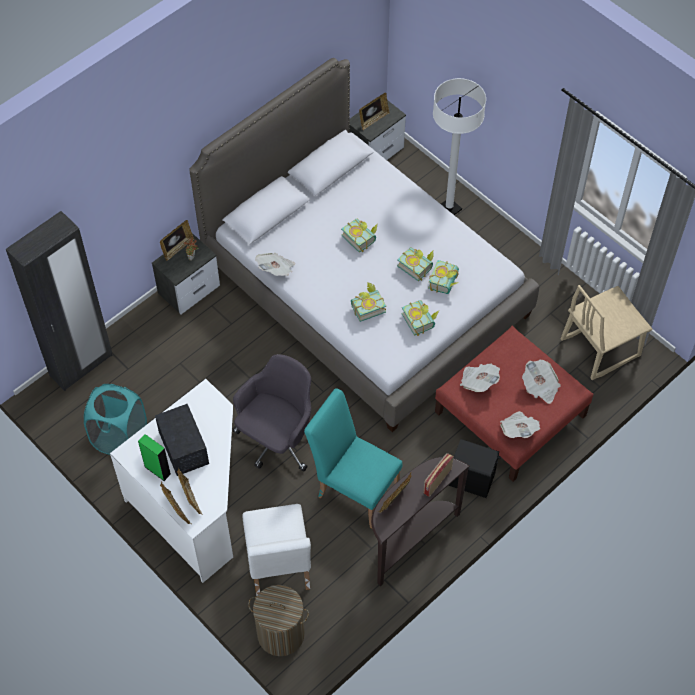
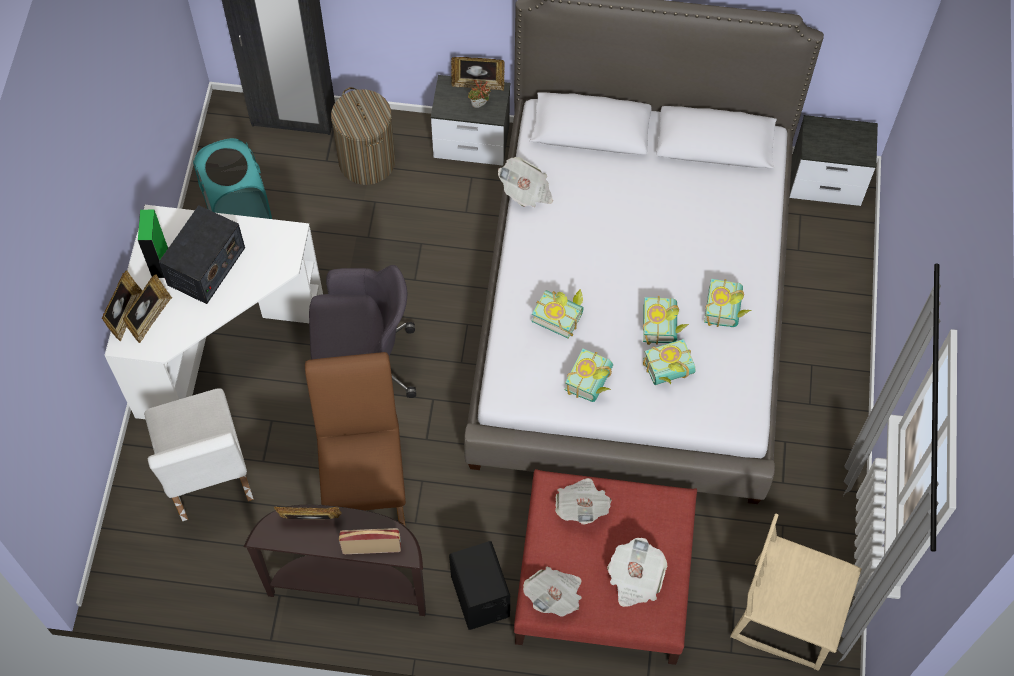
camera: 50 degrees right, 5 degrees up
(278, 569) = (208, 479): white chair -> white chair turned 60 degrees counterclockwise
(281, 633) = (134, 537): laundry basket -> laundry basket (367, 161)
(353, 489) = (365, 482): turquoise chair -> brown chair
(361, 237) = (648, 242): book -> book (727, 309)
(373, 119) = (834, 140): picture frame -> none
(449, 209) = (822, 313): white floor lamp -> none

